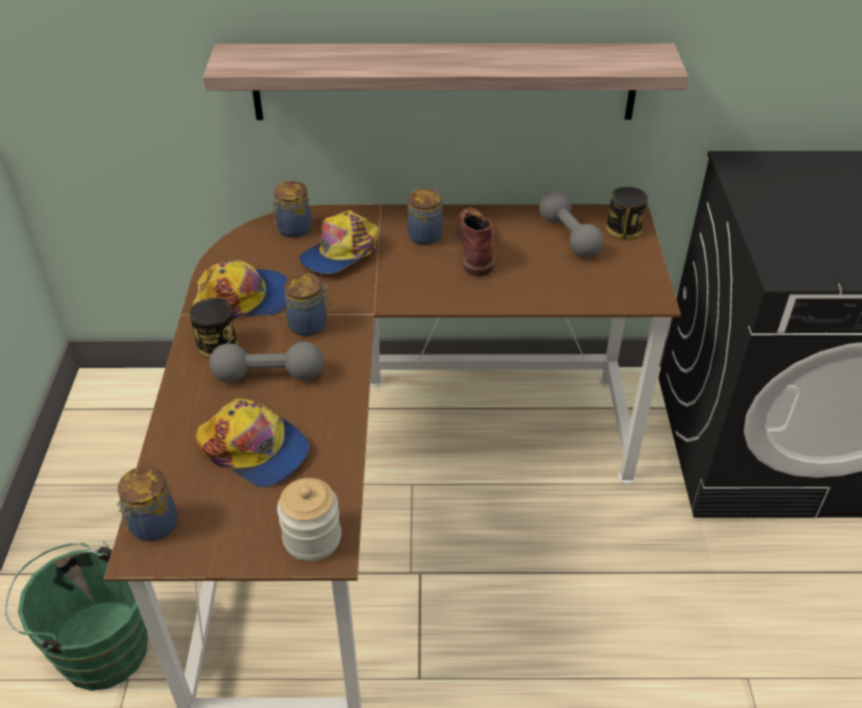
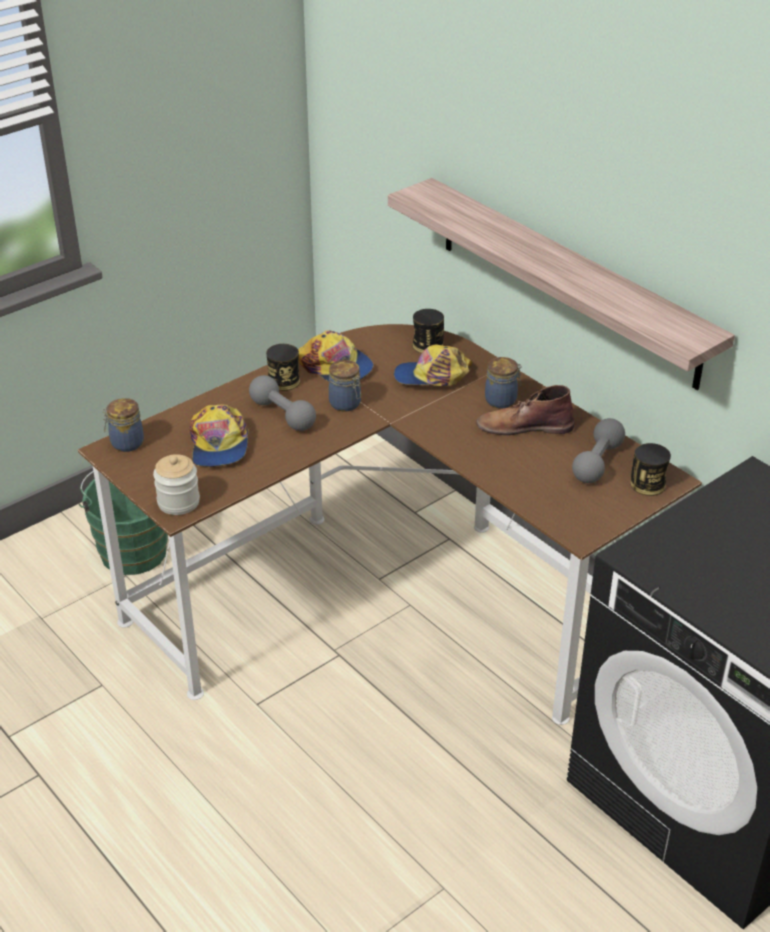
camera: 50 degrees right, 5 degrees down
(293, 229) = (427, 345): jar -> can
(475, 244) = (524, 426): brown boot -> brown boot turned 135 degrees counterclockwise

